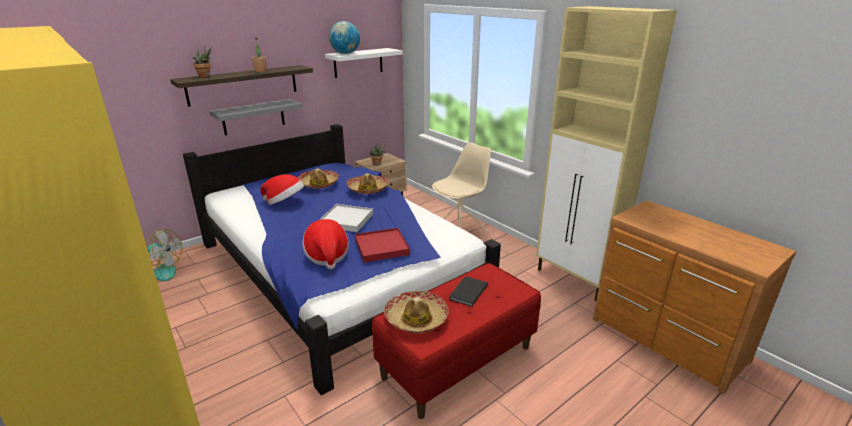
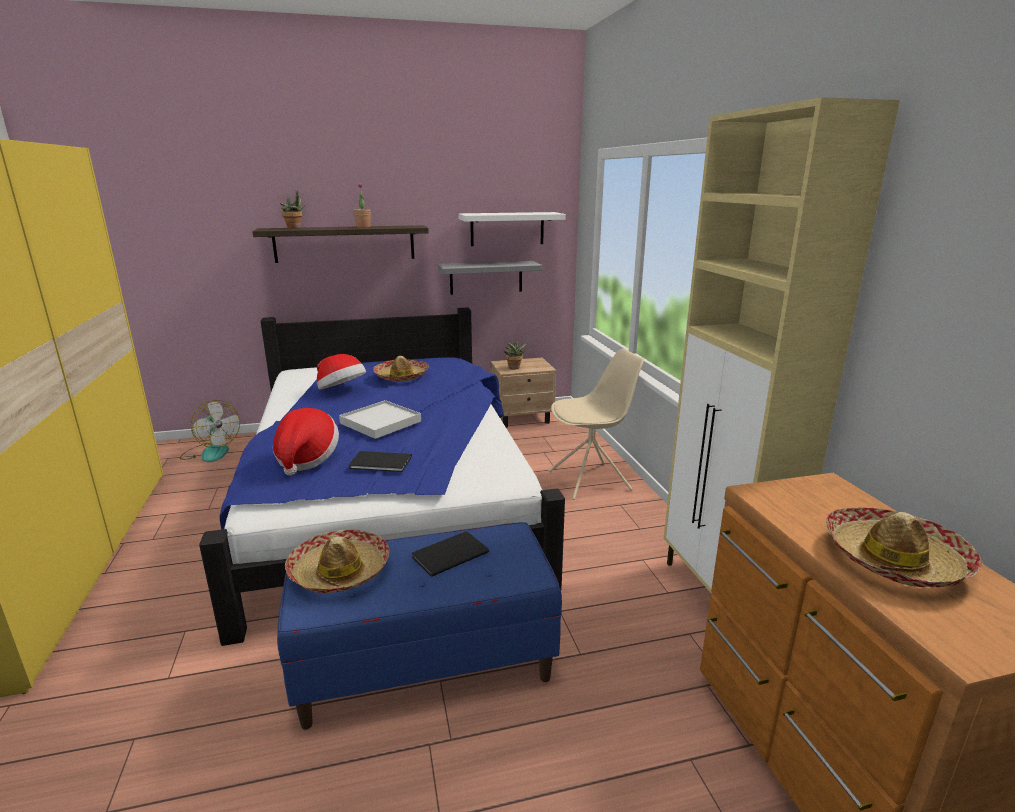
camera: 25 degrees right, 5 degrees down
(253, 117) = (355, 285): grey shelf -> grey shelf (486, 277)
(345, 53) = (481, 213): globe -> none
(368, 189) = (451, 391): hat -> hat (894, 559)
(382, 247) = (382, 463): red tray -> black book
(457, 361) = (425, 663): red bench -> blue bench

